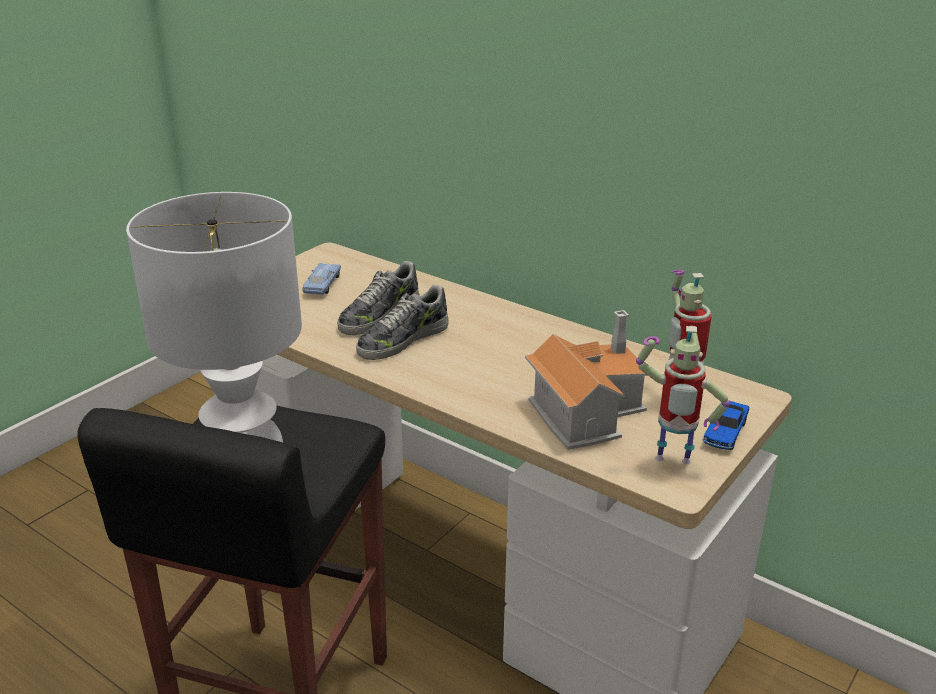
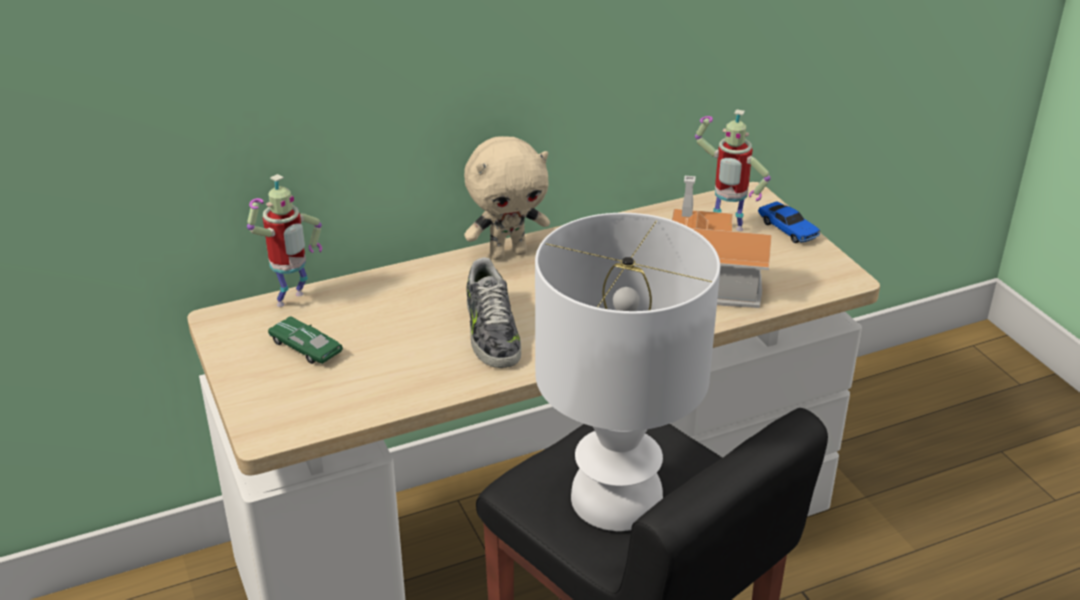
camera: 60 degrees left, 5 degrees up
(322, 285) = (305, 348): blue toy car -> green toy car
(378, 315) = (421, 331): shoe -> none
(515, 316) = (508, 253): none -> beige plush toy
(671, 463) = (812, 268): toy robot -> toy robot (292, 301)

